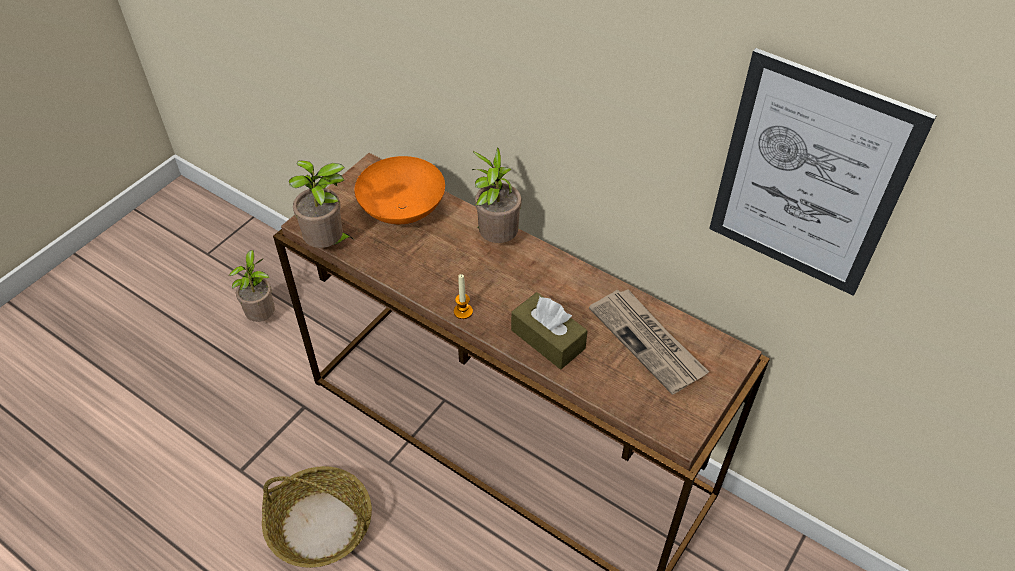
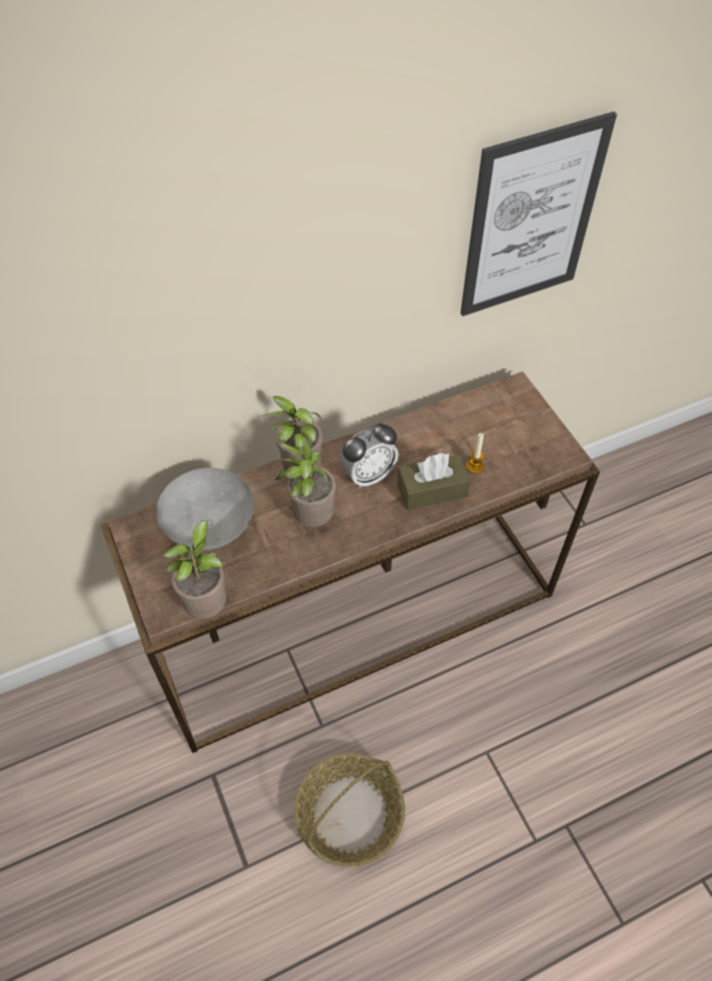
camera: 60 degrees left, 5 degrees up
(263, 316) = (72, 769): potted plant -> potted plant (311, 518)
(402, 211) = (211, 527): orange bowl -> grey bowl
(463, 311) = (364, 534): candle -> candle (475, 466)
(529, 286) = (368, 475): none -> alarm clock
(648, 342) = (474, 429): newspaper -> none

